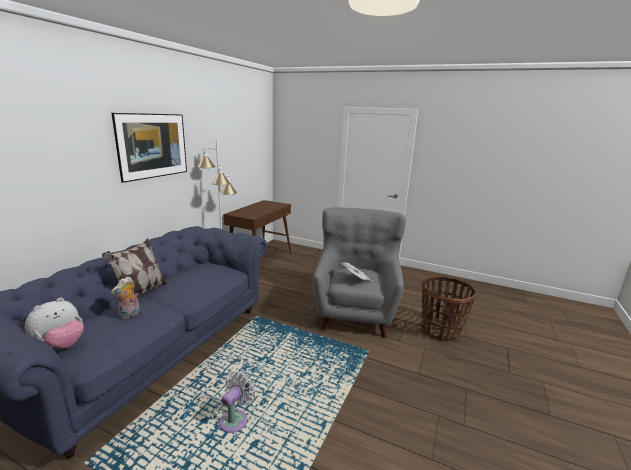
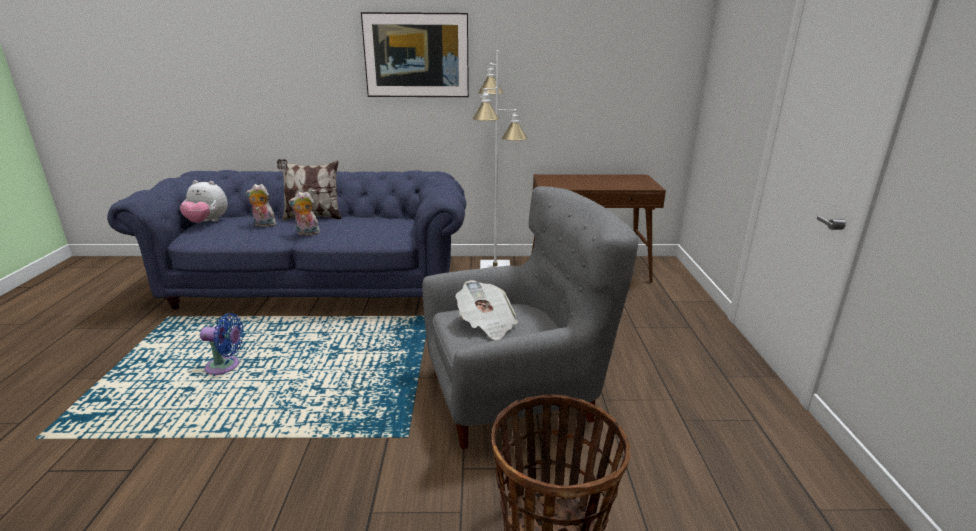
camera: 65 degrees right, 5 degrees up
(177, 301) = (307, 233): none -> plush toy
(235, 419) = (226, 366): white fan -> blue fan

